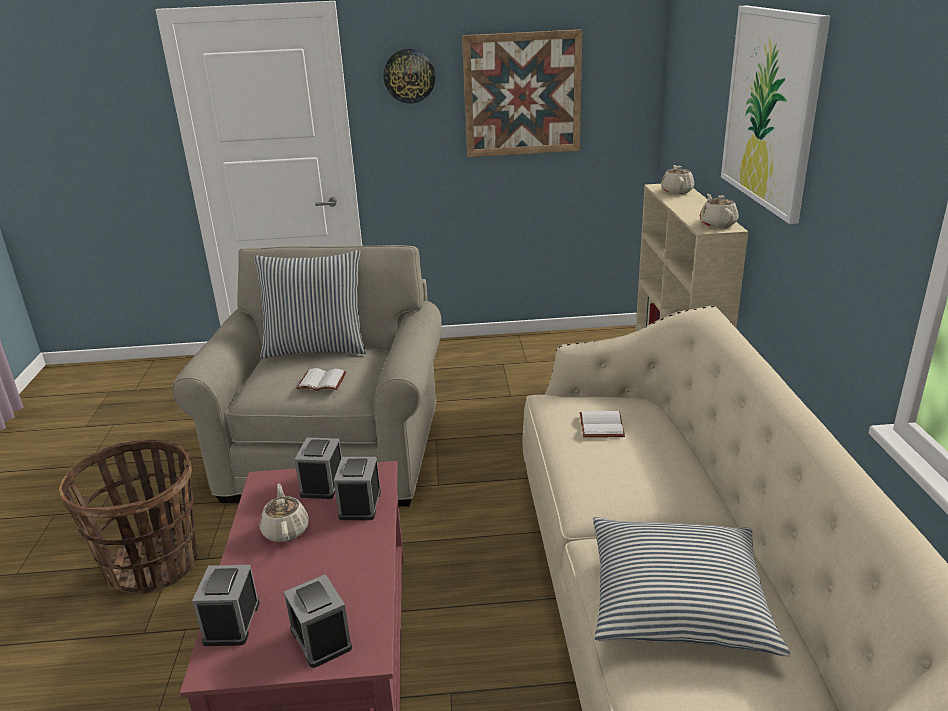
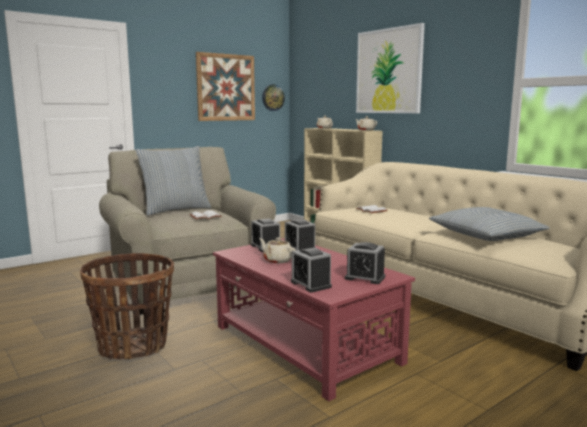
camera: 35 degrees left, 15 degrees down
(409, 76) = (167, 71): wall clock -> wall clock (273, 97)

